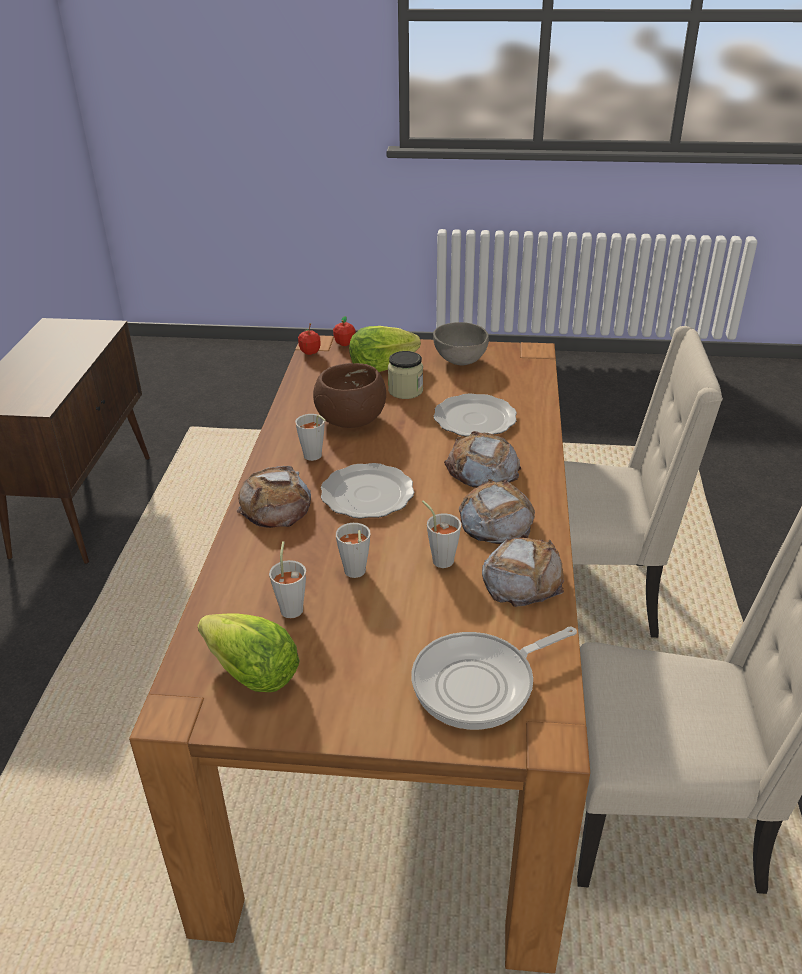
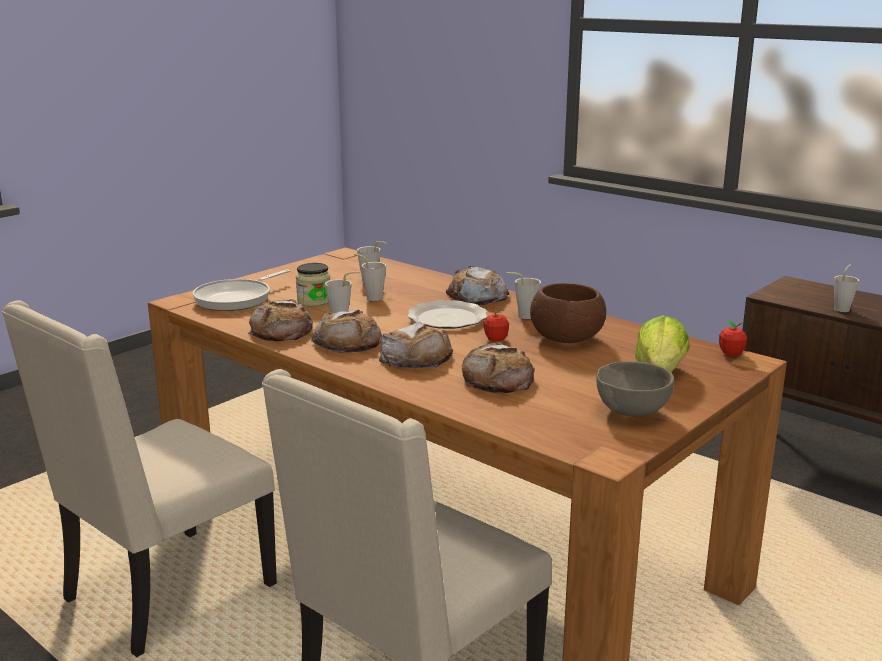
camera: 125 degrees right, 15 degrees down
(60, 369) = (843, 308): none -> grey cup
(252, 674) = (340, 267): lettuce -> none
(344, 344) = (738, 371): apple -> apple (496, 339)
(405, 391) = (592, 369): jar -> jar (314, 301)
(473, 419) = (498, 379): plate -> bread
(480, 683) = (237, 299): frying pan -> frying pan turned 150 degrees counterclockwise

